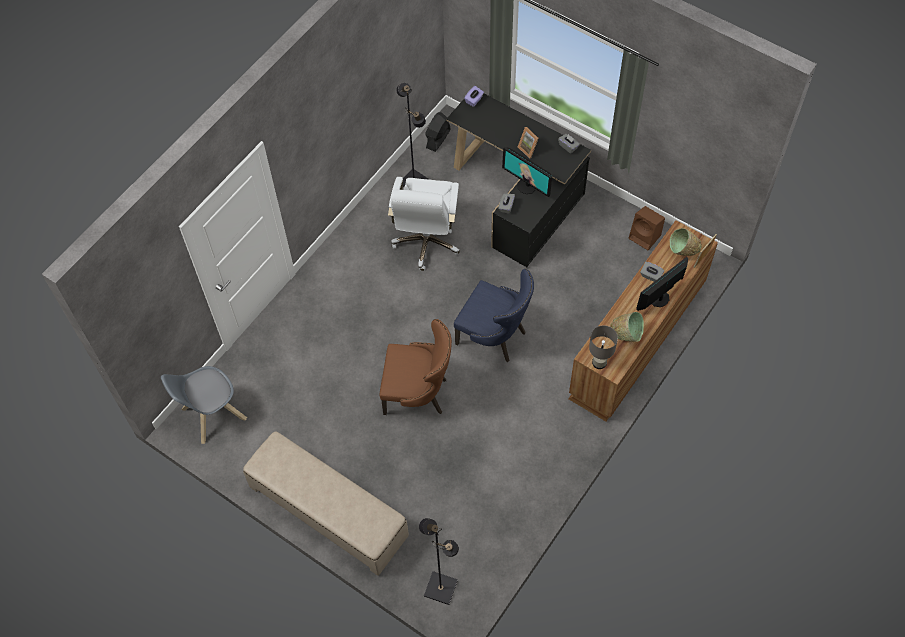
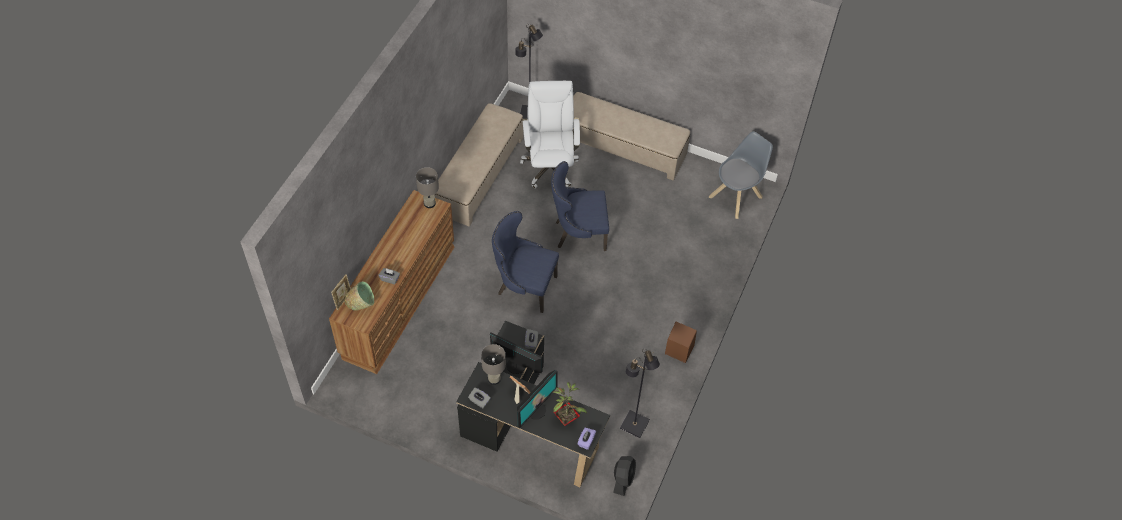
camera: 165 degrees right, 5 degrees down
(418, 393) = (578, 233): brown chair -> blue chair
(426, 240) = (605, 365): white office chair -> white office chair (550, 169)
(487, 121) = (567, 418): none -> potted plant
(524, 498) = (479, 174): none -> beige bench
(551, 164) = (494, 379): none -> grey table lamp
(626, 335) = (408, 227): green bowl -> none
(645, 237) = (396, 400): brown speaker -> brown speaker (678, 350)
(659, 299) = (381, 260): monitor -> monitor (536, 410)

